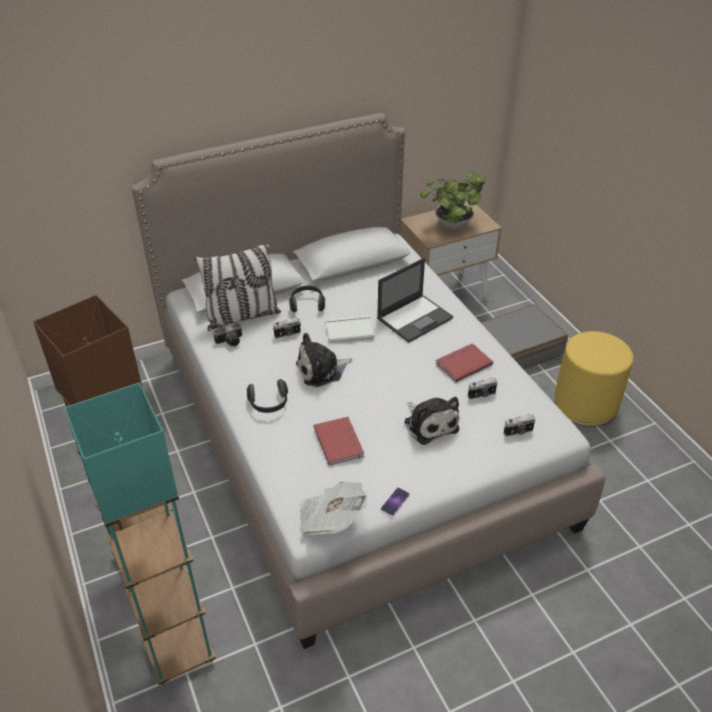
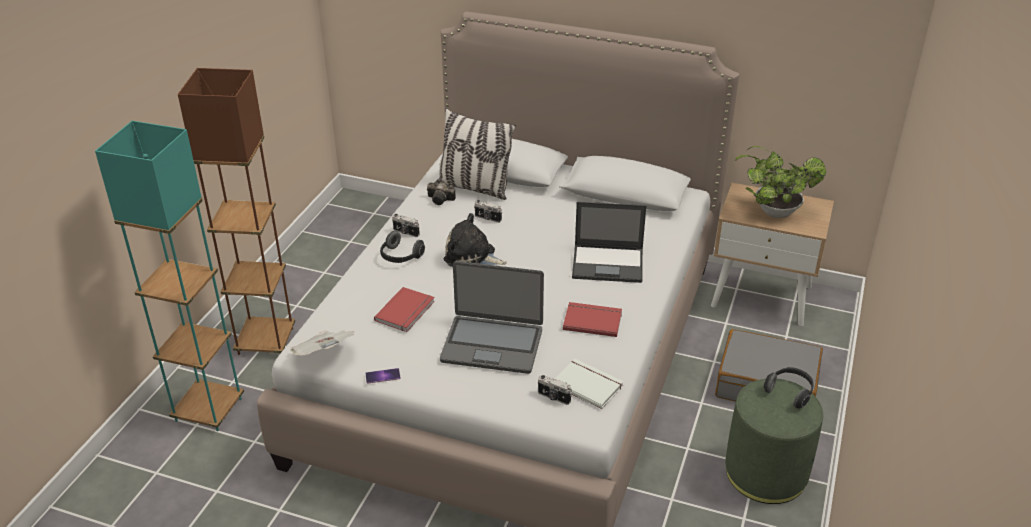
camera: 45 degrees right, 5 degrees down
(307, 304) = (536, 205): headphones -> headphones (790, 392)
(349, 329) = (539, 241): white book -> white book (588, 384)
(430, 424) = (492, 344): plush toy -> laptop
(482, 395) = (569, 352): camera -> camera (405, 232)
(585, 404) = (766, 473): yellow ottoman -> green ottoman

